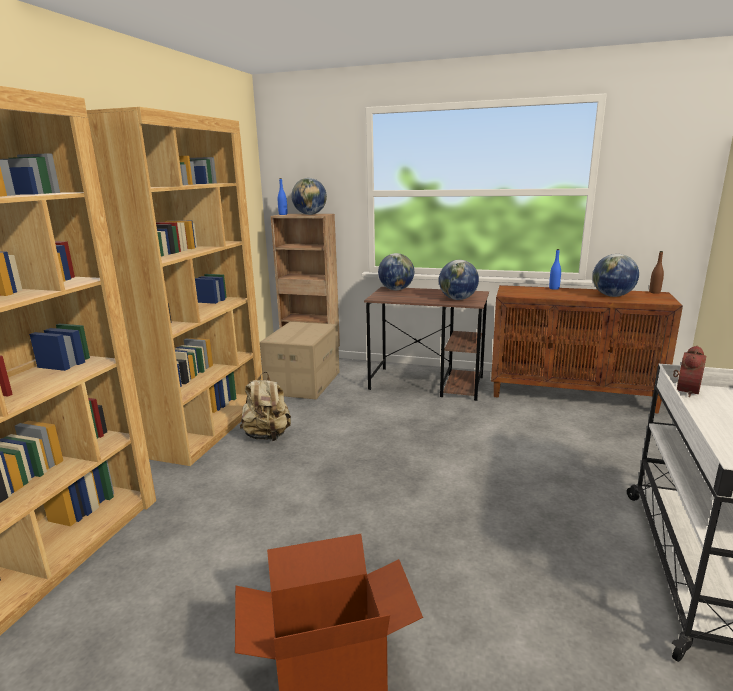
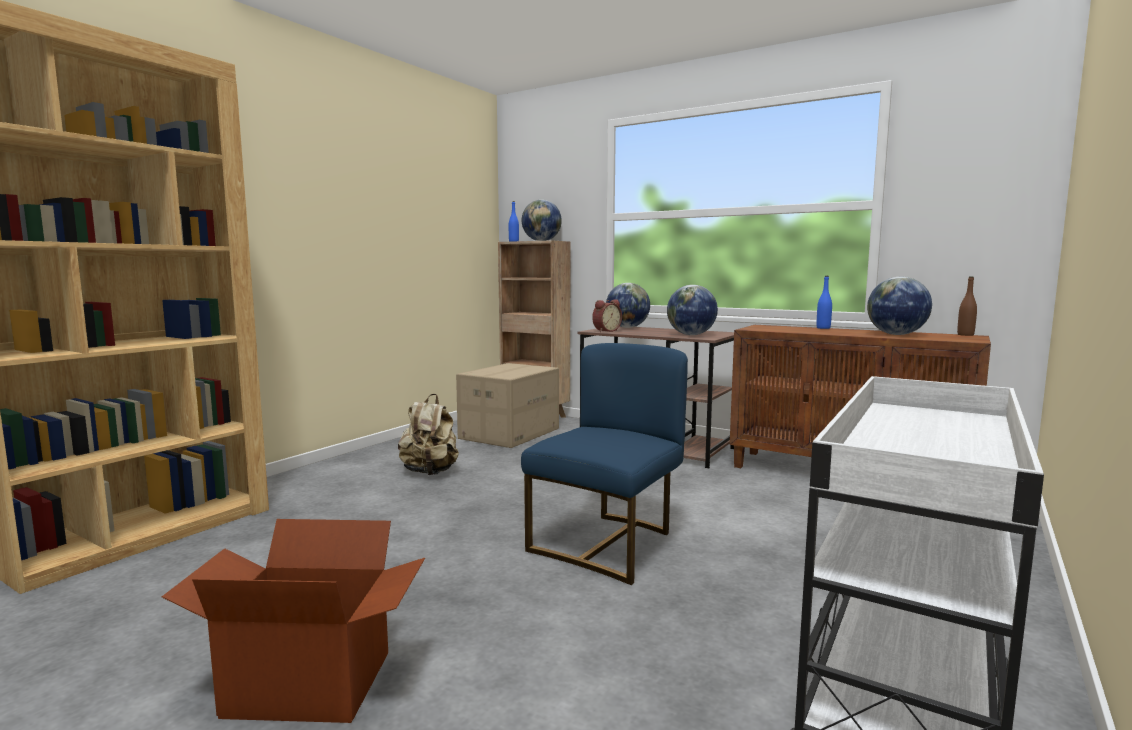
camera: 15 degrees right, 10 degrees down
(207, 427) = (374, 458): brown bookcase -> none
(454, 489) = (608, 544): none -> blue chair
(684, 390) = (899, 410): alarm clock -> alarm clock (605, 331)

